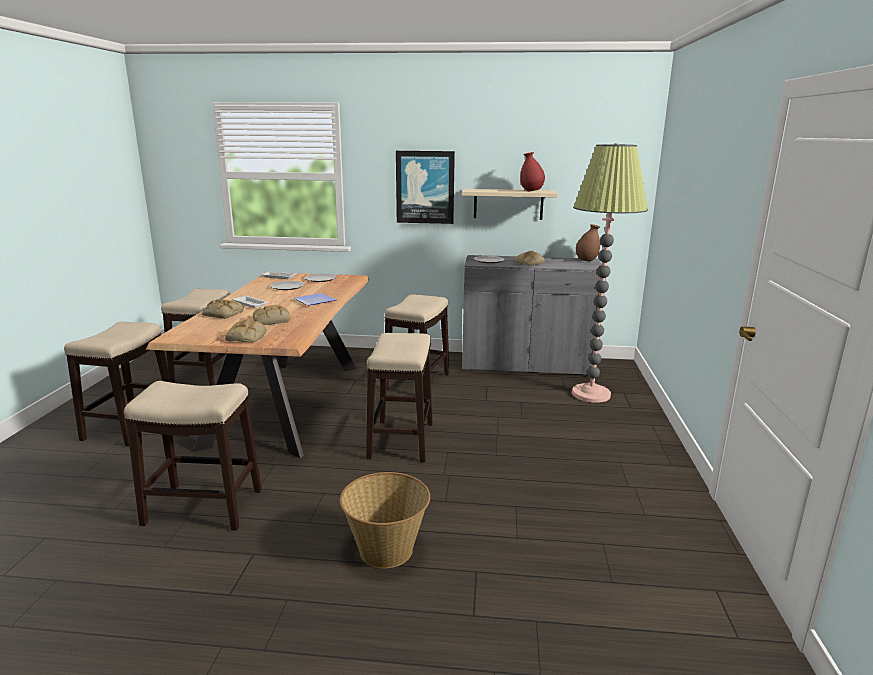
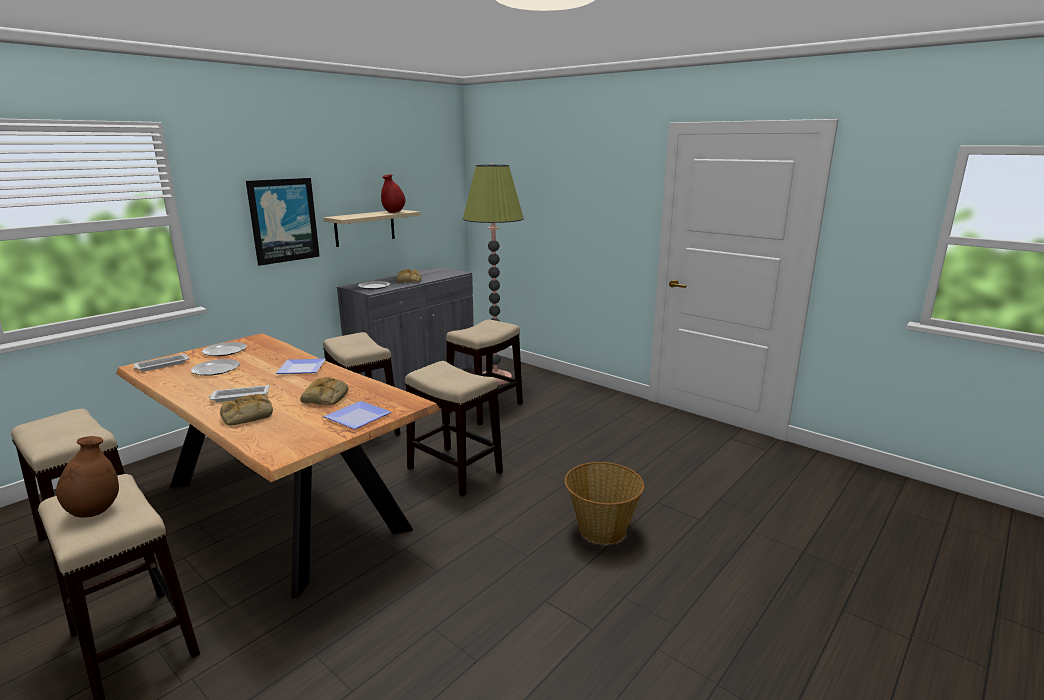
camera: 55 degrees left, 0 degrees up
(202, 507) = (430, 616): stool -> stool (484, 408)
(247, 337) = (360, 417): bread -> plate
(586, 260) = (439, 269): brown vase -> brown vase (94, 511)

